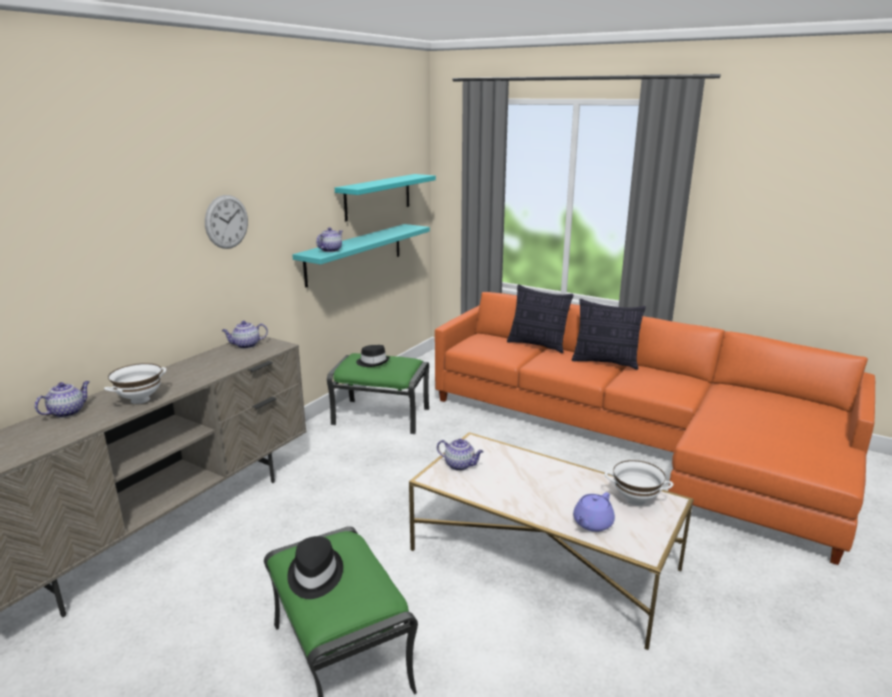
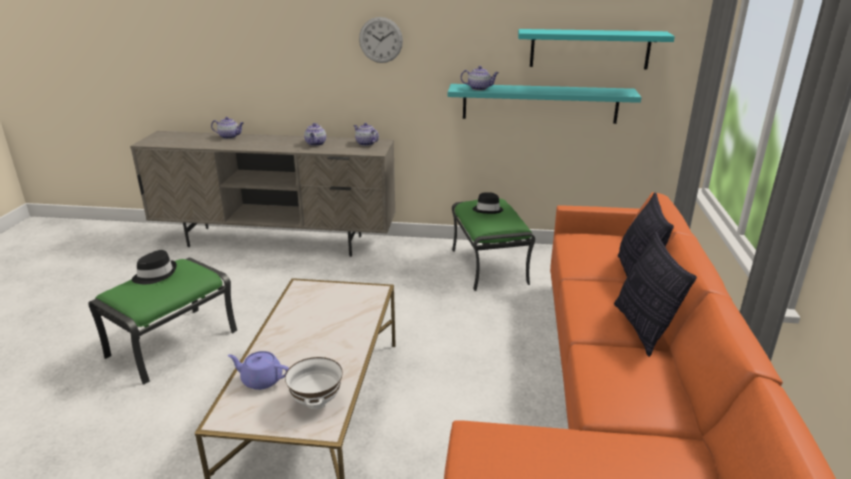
camera: 65 degrees right, 5 degrees up
(140, 400) = (255, 145): white bowl -> none
(460, 465) = (329, 293): teapot -> teapot (316, 144)

